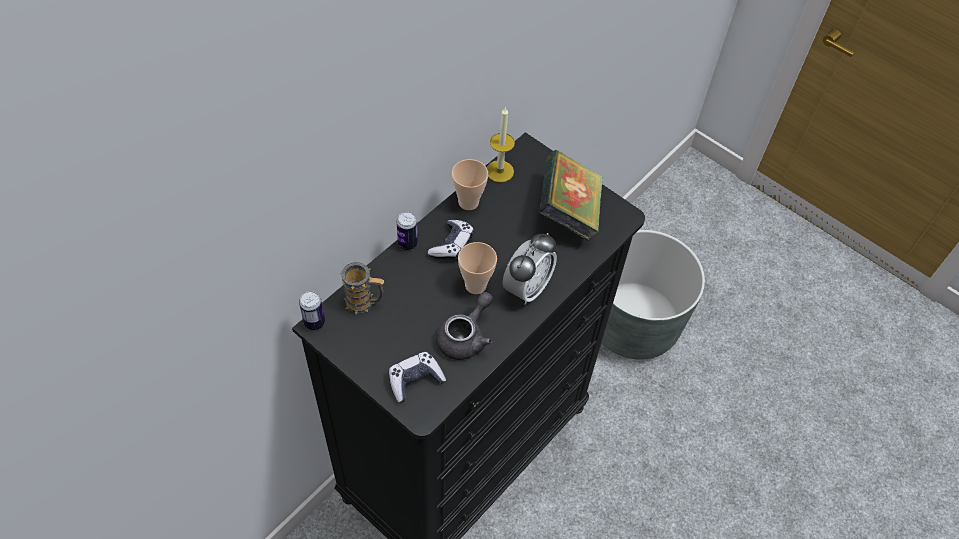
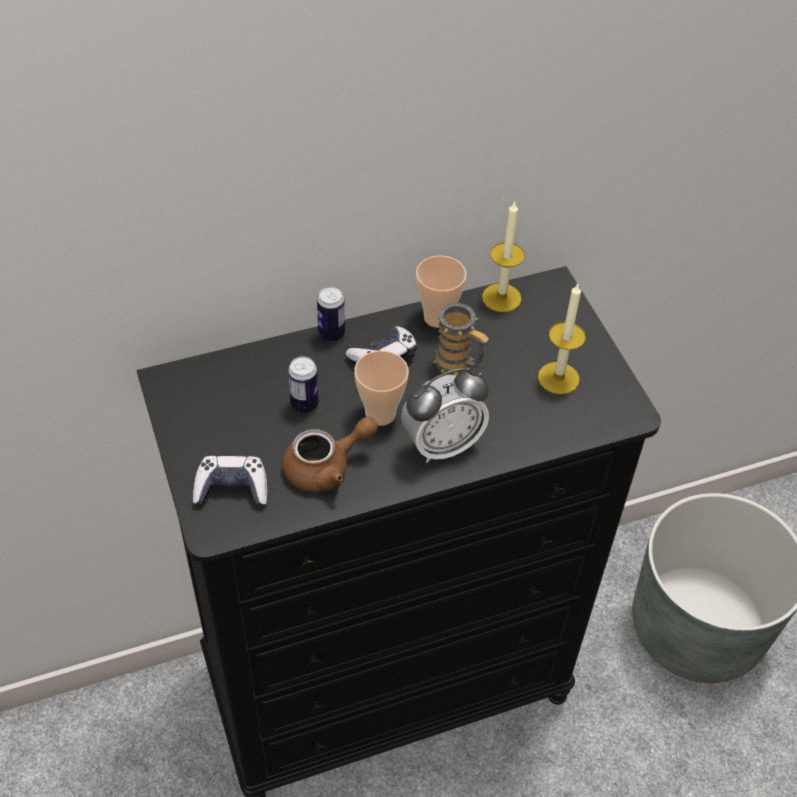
camera: 30 degrees right, 5 degrees down
(314, 322) = (164, 375): can -> can (304, 404)
(364, 302) = (235, 377): mug -> mug (458, 365)
(465, 337) = (326, 467): grey teapot -> brown teapot
(568, 212) = (558, 378): book -> candle

